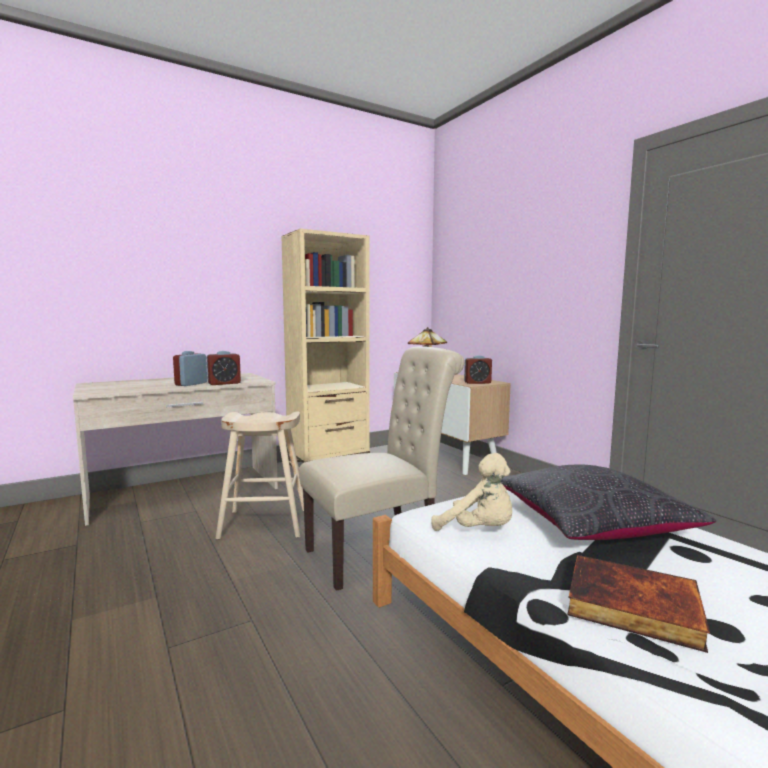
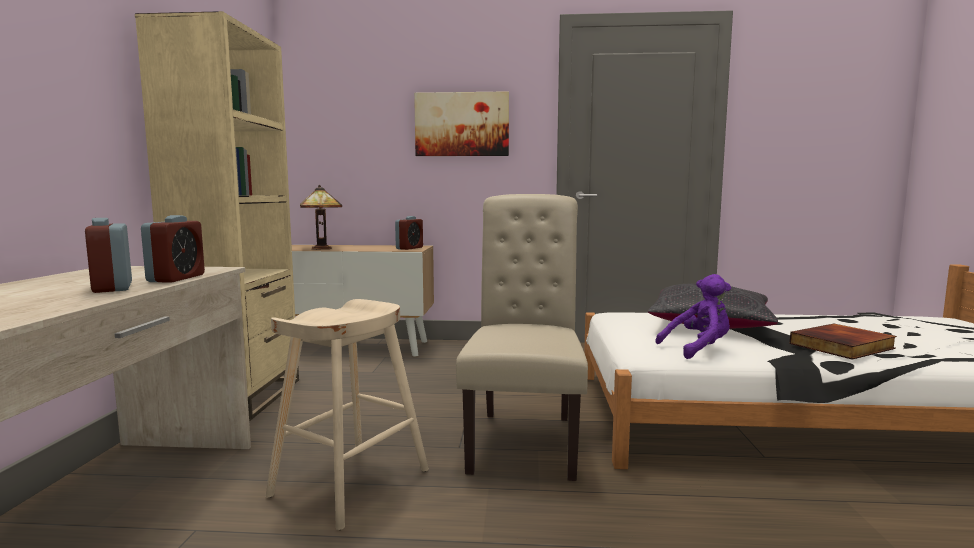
camera: 55 degrees left, 0 degrees up
(479, 530) = (698, 349): beige plush toy -> purple plush toy
(539, 272) = (462, 124): none -> picture

